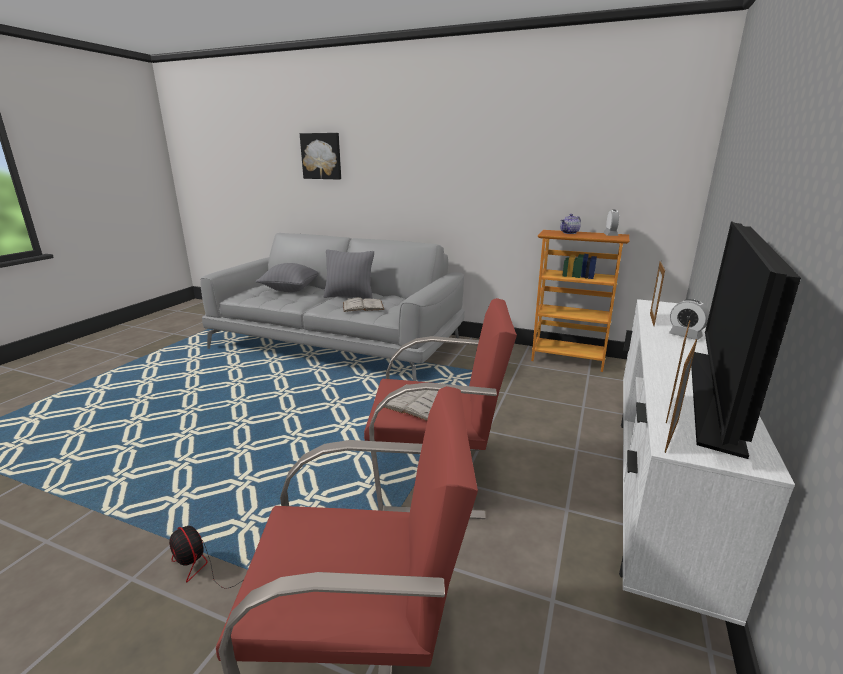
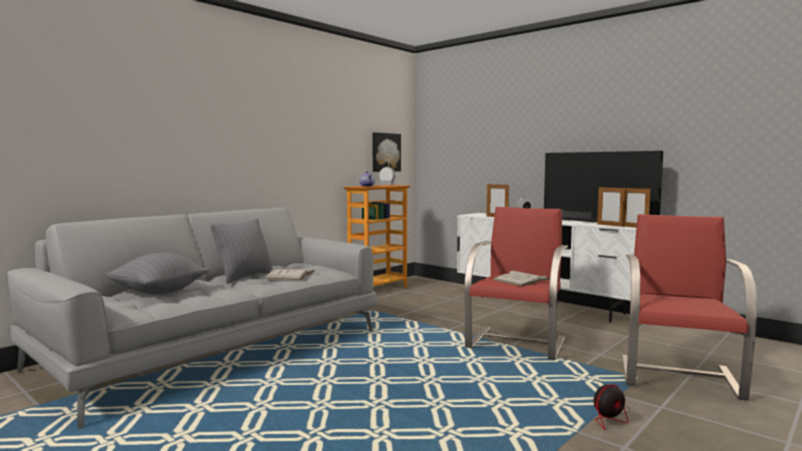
camera: 70 degrees left, 15 degrees down
(321, 156) = (103, 113): picture -> picture (385, 152)

